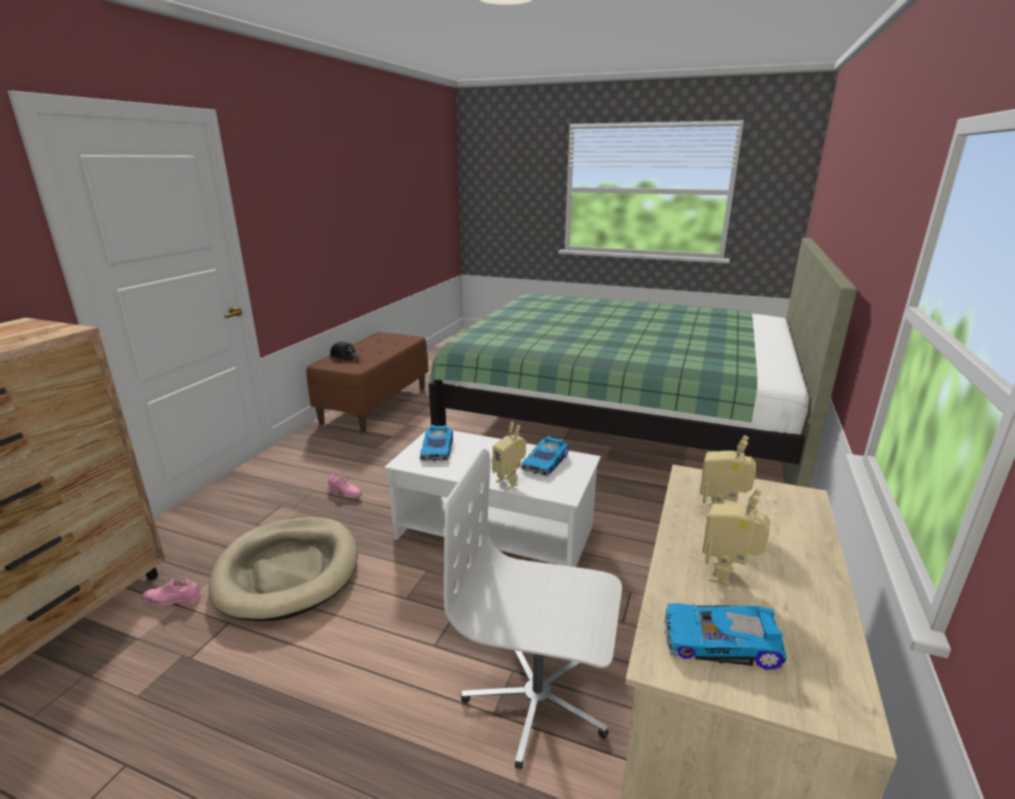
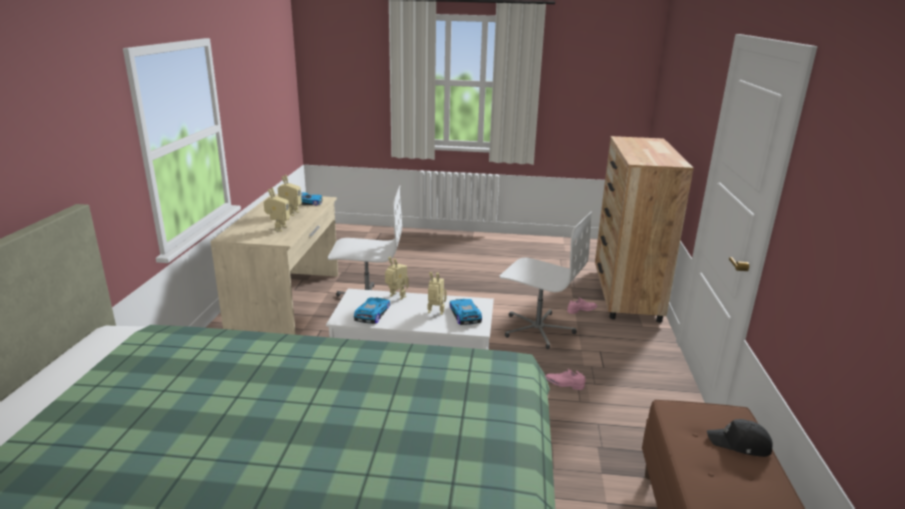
camera: 165 degrees right, 0 degrees up
(288, 571) = (537, 329): beige dog bed -> white office chair
(470, 455) = (435, 313): none -> toy robot

